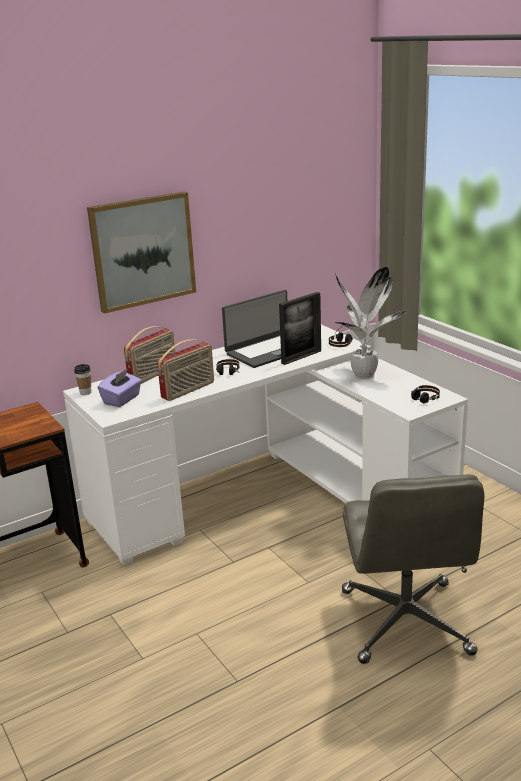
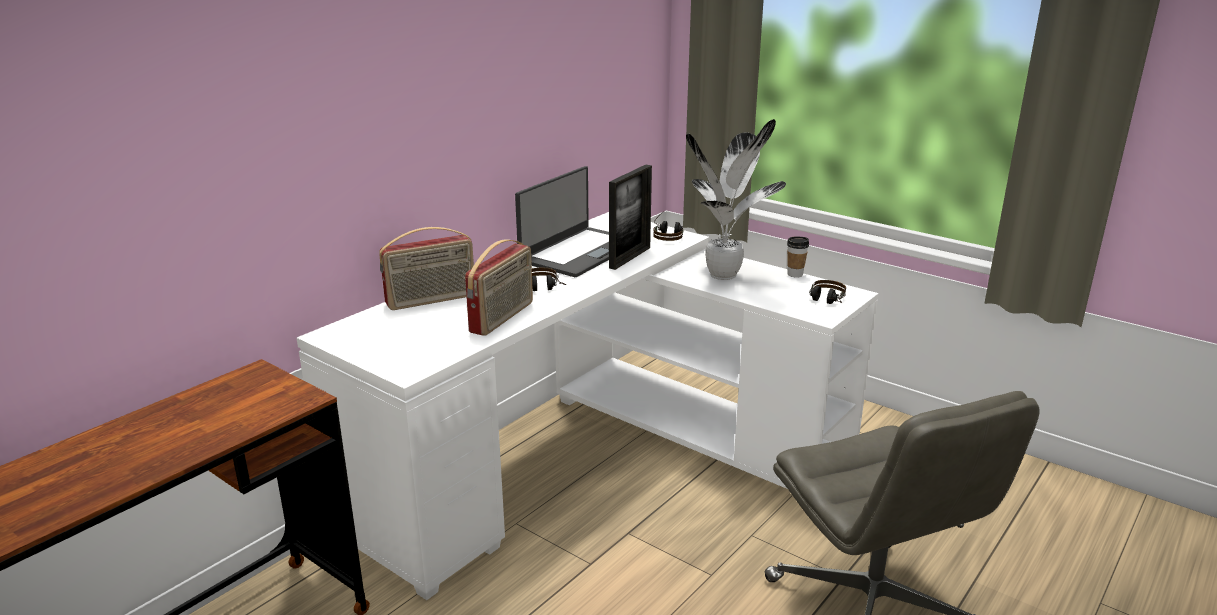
camera: 20 degrees left, 0 degrees up
(85, 392) = (338, 337): cup -> cup (795, 274)
(122, 399) = (407, 341): purple tissue box -> none
(142, 251) = (404, 110): picture -> none
(153, 375) = (431, 301): radio -> radio turned 45 degrees clockwise

